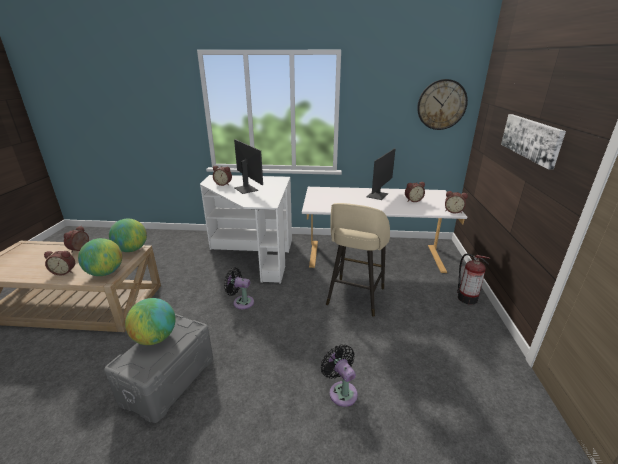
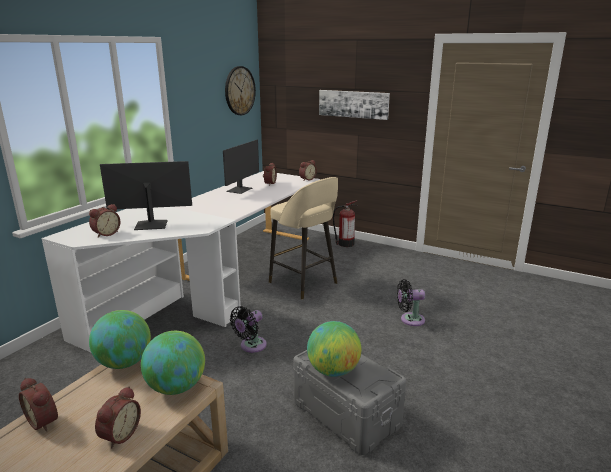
camera: 65 degrees left, 5 degrees down
(378, 195) = (240, 190): monitor -> monitor turned 60 degrees clockwise

